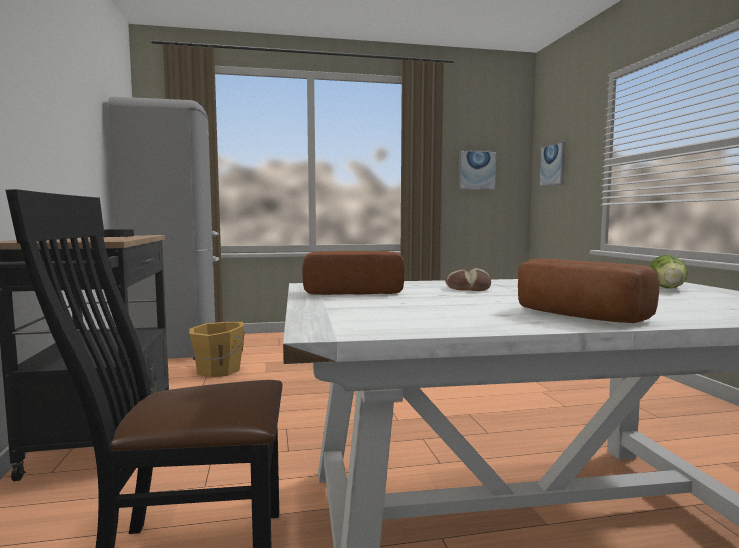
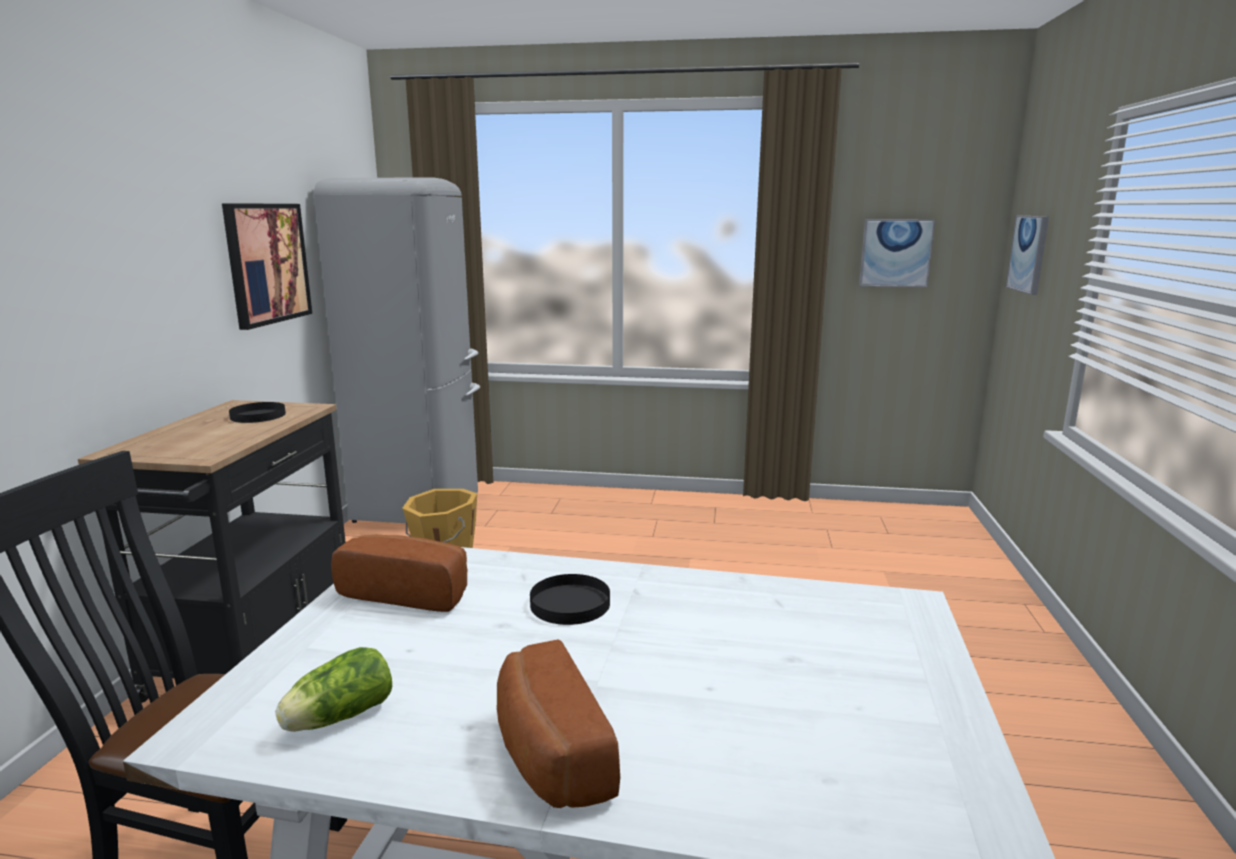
camera: 20 degrees right, 10 degrees up
(84, 142) = (267, 263): none -> picture
(467, 288) = (569, 603): bread -> black plate
(667, 288) = (868, 662): lettuce -> lettuce (336, 718)

